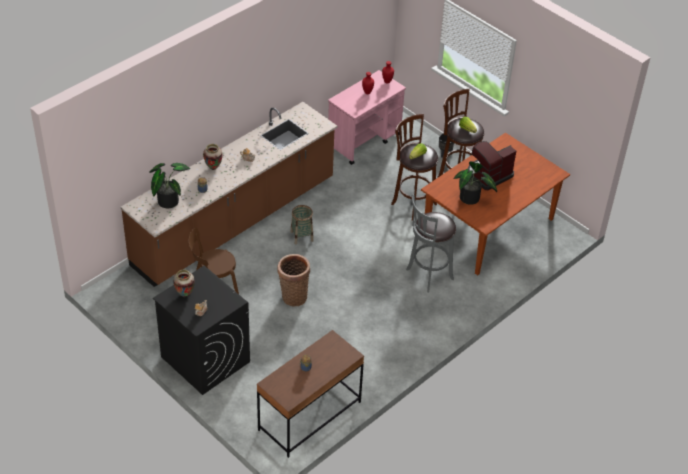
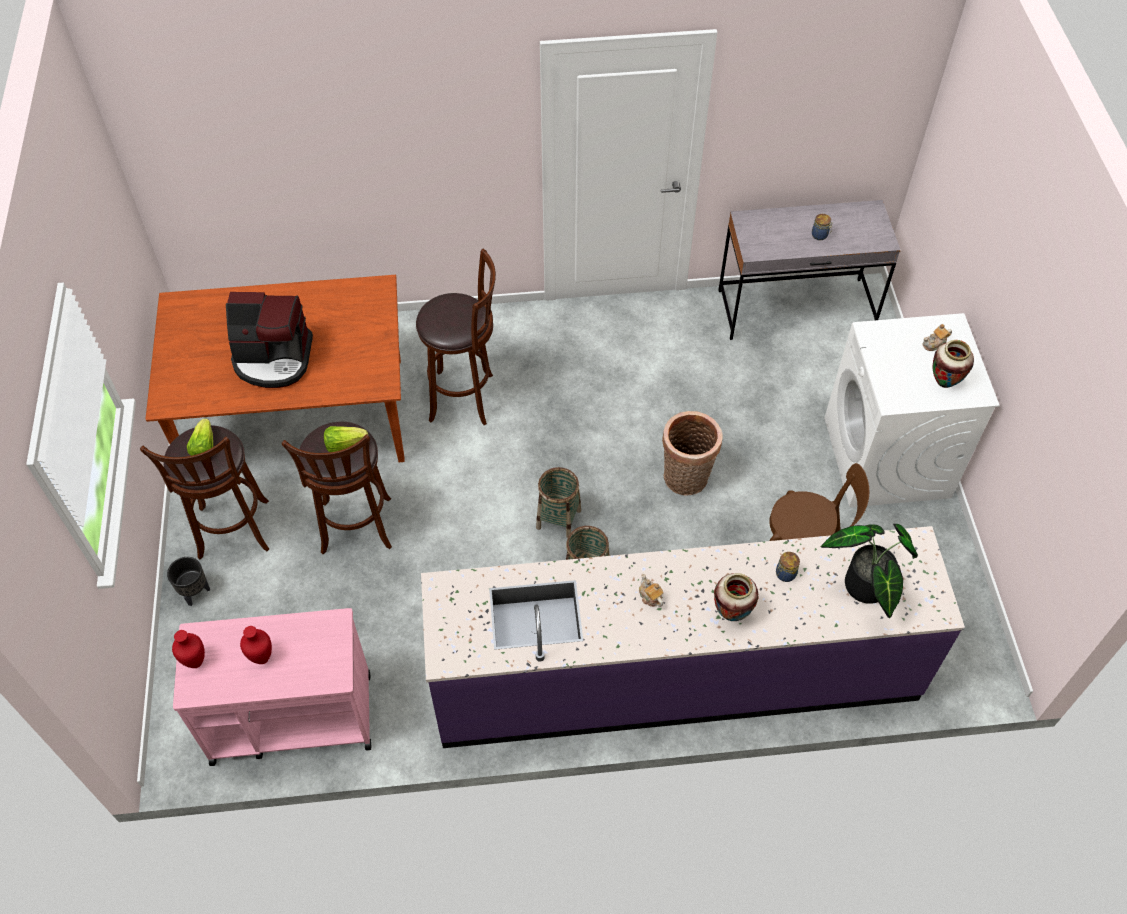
camera: 140 degrees left, 10 degrees up
(204, 359) = (887, 458): black washing machine -> white washing machine
(235, 222) = (675, 676): brown counter -> purple counter
(309, 416) = (796, 309): brown desk -> grey desk
(334, 250) = (558, 519): none -> basket
(427, 275) = (466, 398): grey stool -> brown stool
(471, 199) = (349, 335): potted plant -> none

